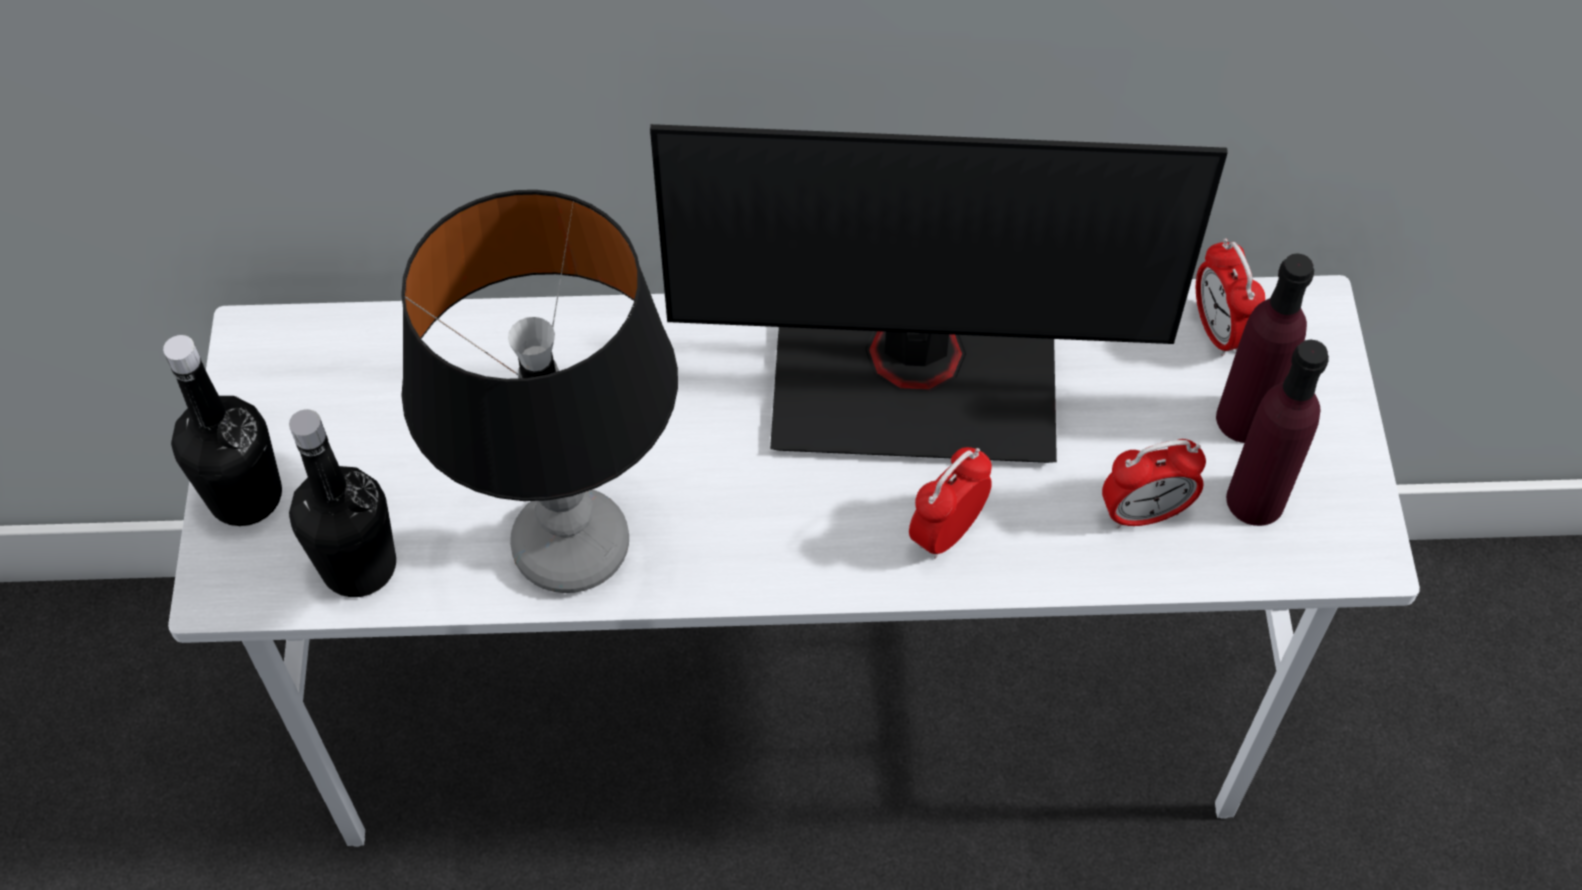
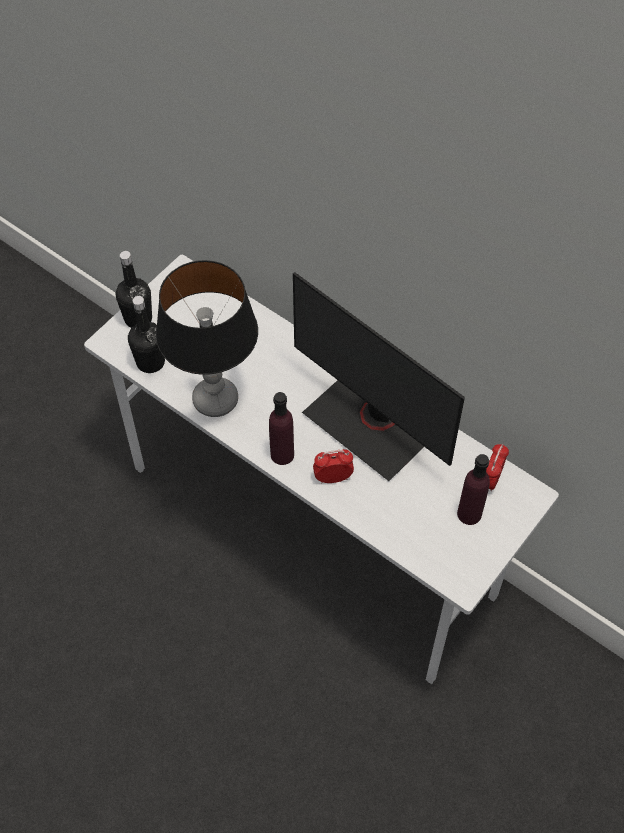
camera: 40 degrees right, 0 degrees up
(1144, 513) = (403, 518): alarm clock -> none
(1255, 500) = (444, 542): purple bottle -> purple bottle (282, 454)

